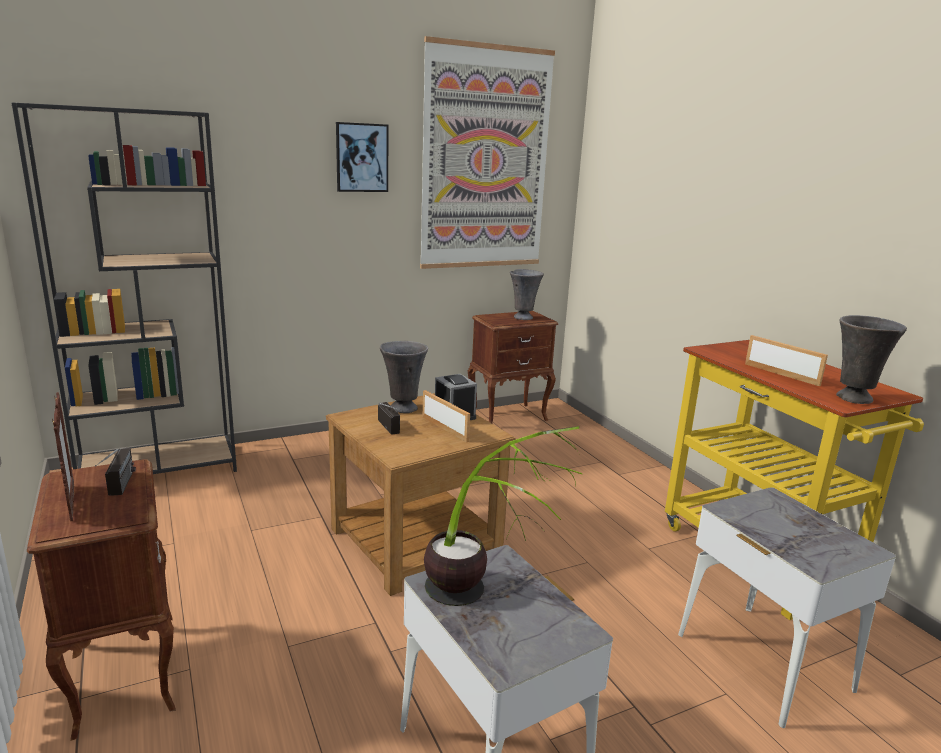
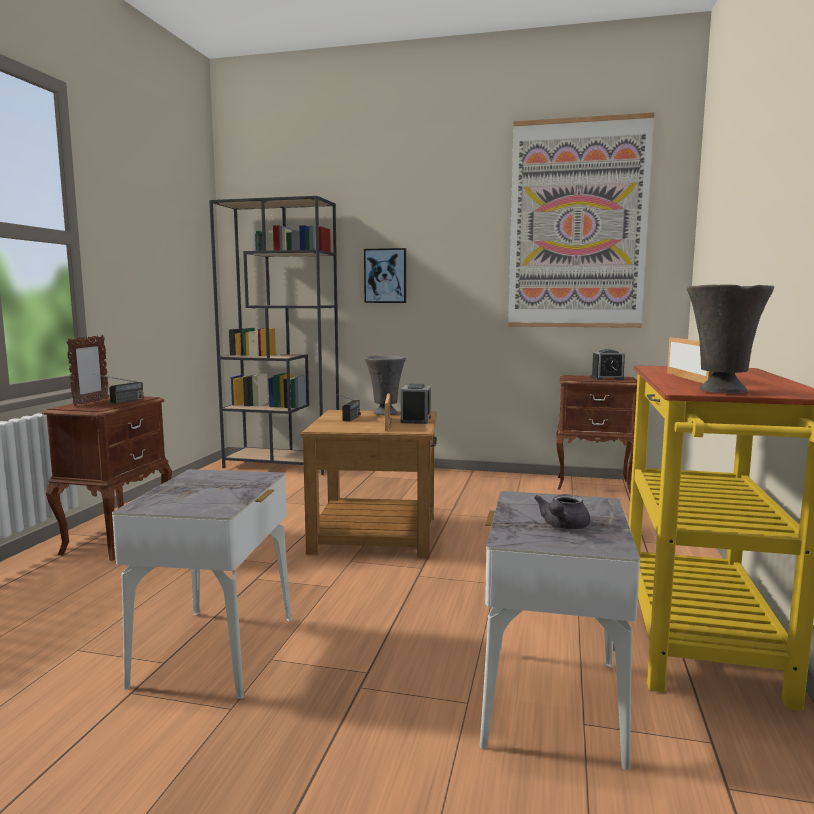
camera: 40 degrees right, 10 degrees down
(362, 157) = (455, 229): picture -> picture (385, 276)
(484, 602) = (201, 486): potted plant -> none
(523, 317) = (607, 378): grey vase -> alarm clock
(810, 537) = (562, 526): none -> grey teapot

